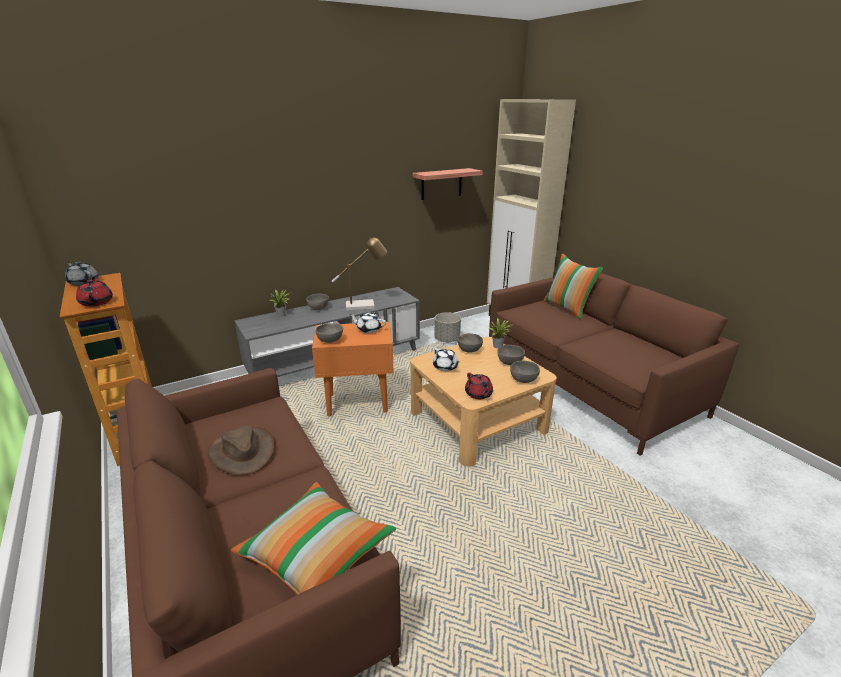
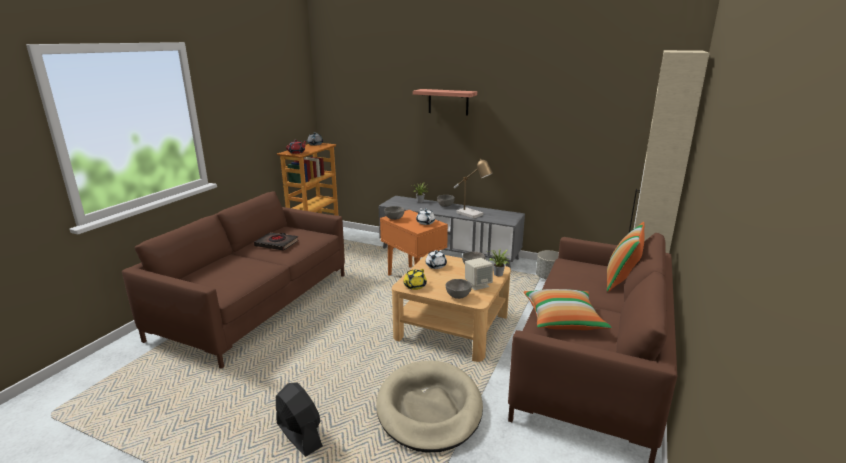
camera: 55 degrees right, 5 degrees down
(242, 452) = (277, 244): brown hat -> black book
(317, 554) = (219, 285): pillow -> pillow (563, 320)
(441, 184) = (584, 128): shelf -> shelf (448, 102)
(478, 394) = (414, 286): red teapot -> yellow teapot
(509, 362) = (478, 285): grey bowl -> beige speaker
(600, 615) = (299, 435): none -> black fan
(601, 492) = (429, 408): none -> beige dog bed

